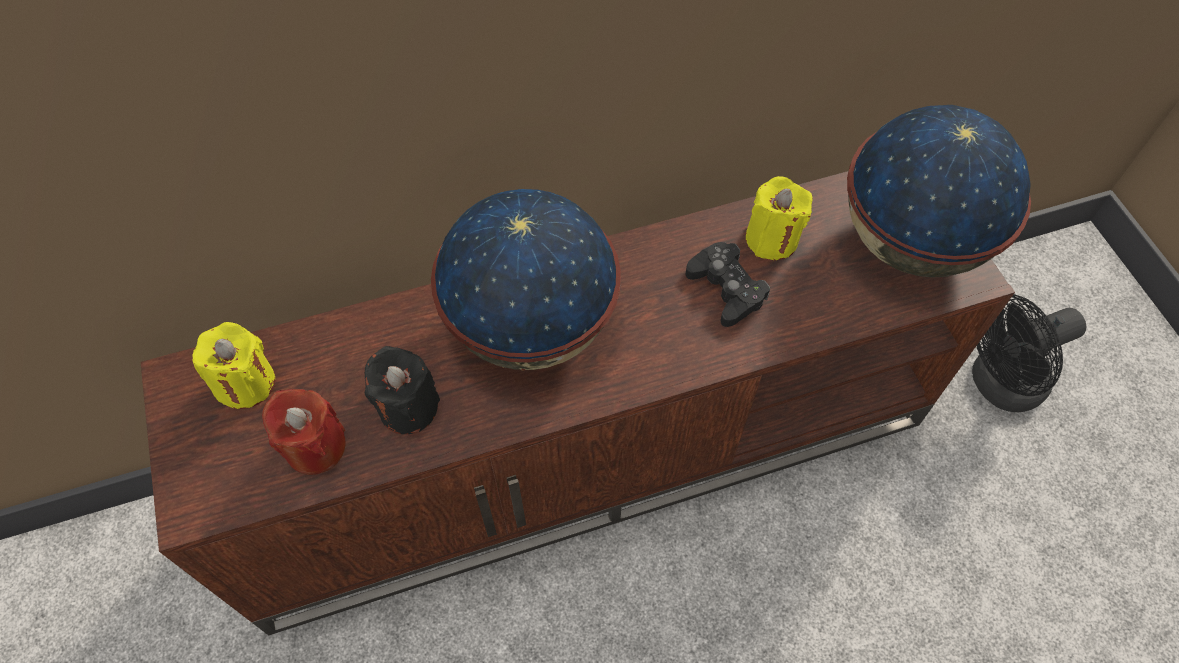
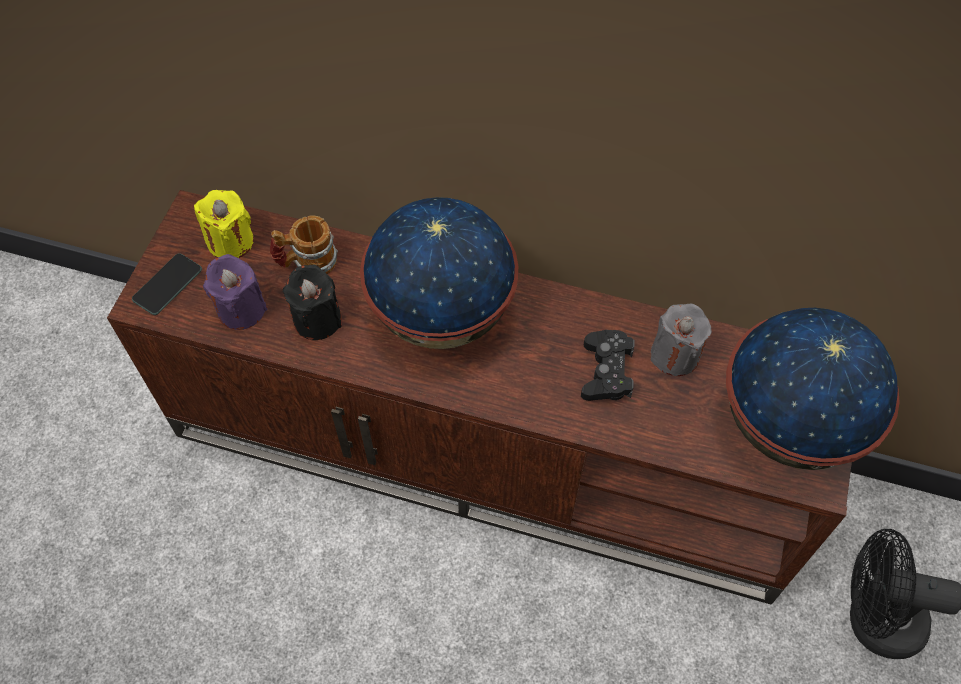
camera: 35 degrees right, 0 degrees up
(207, 471) = (167, 284): none -> phone
(315, 447) = (241, 309): red candle -> purple candle
(350, 356) = (307, 262): none -> mug
(772, 239) = (675, 355): yellow candle -> grey candle

